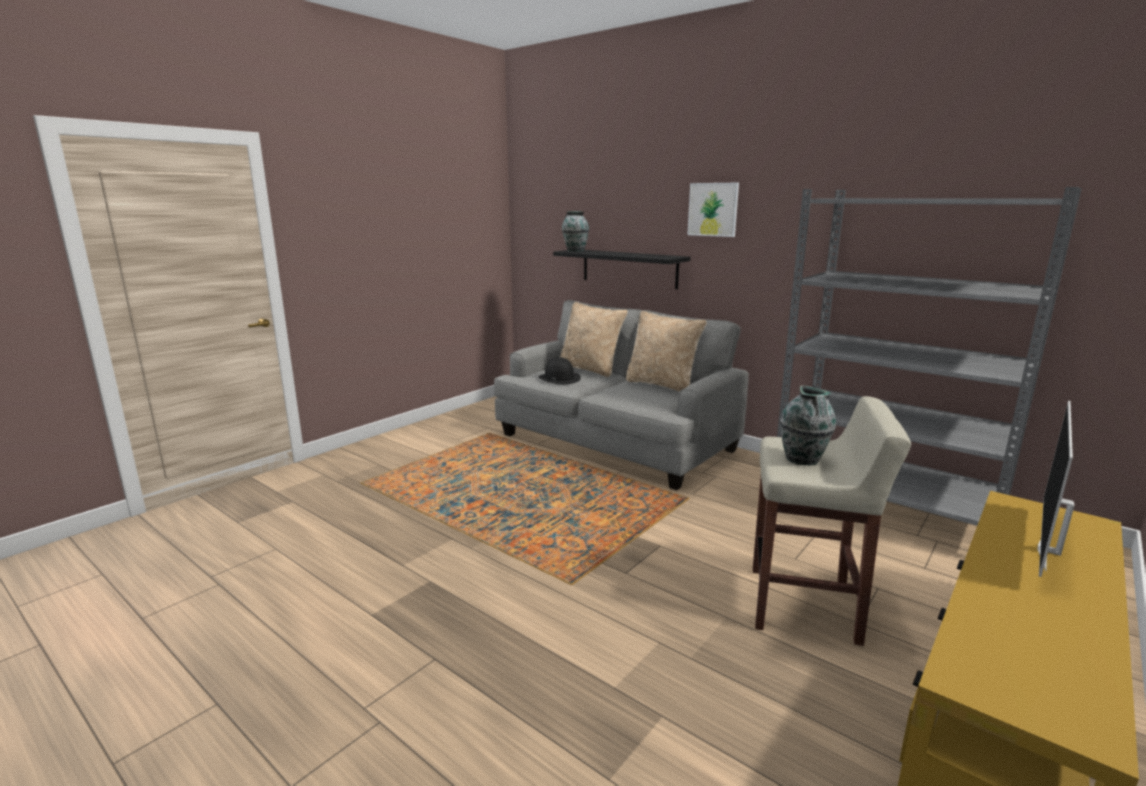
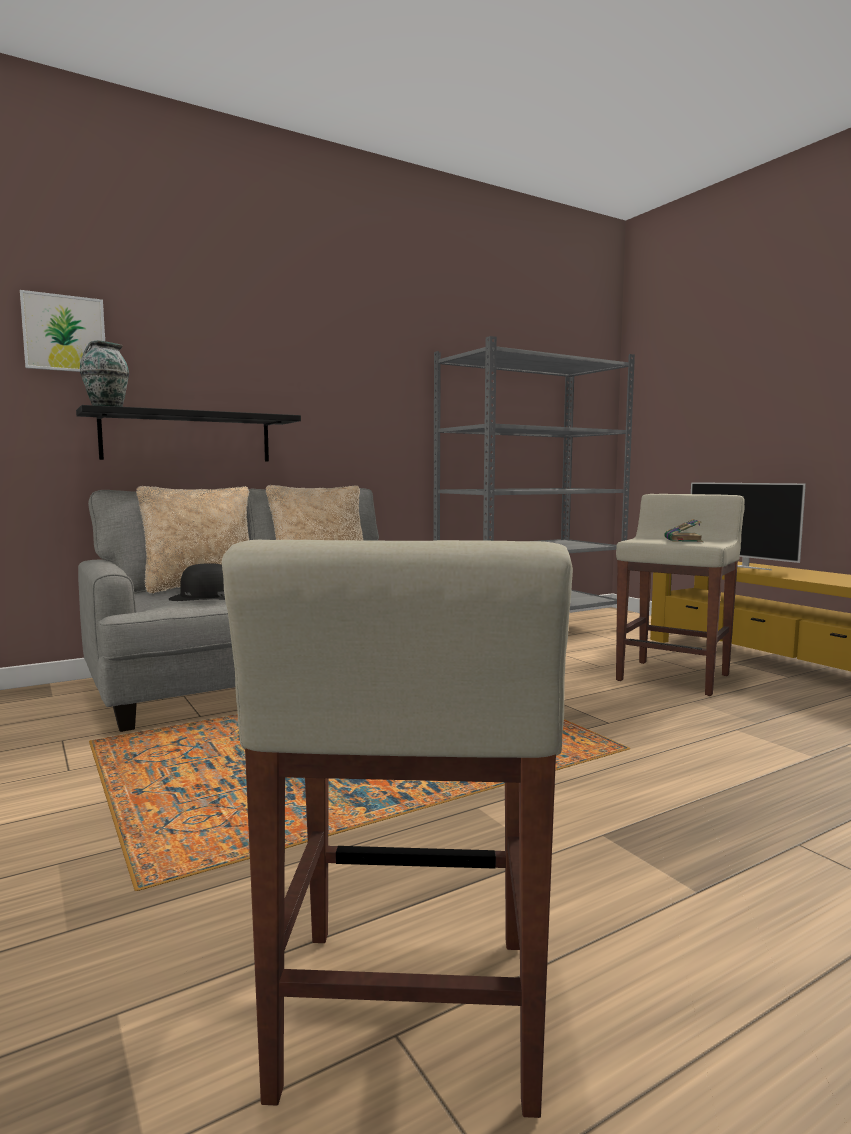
camera: 70 degrees left, 10 degrees down
(284, 549) = (407, 1016): none -> beige stool
(713, 209) = (306, 362): picture -> picture (64, 333)
(803, 460) = (683, 540): vase -> book

